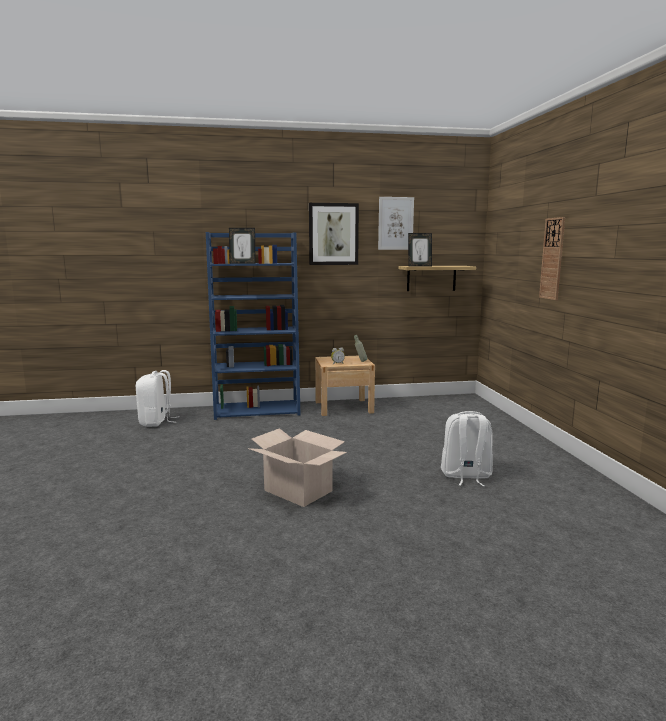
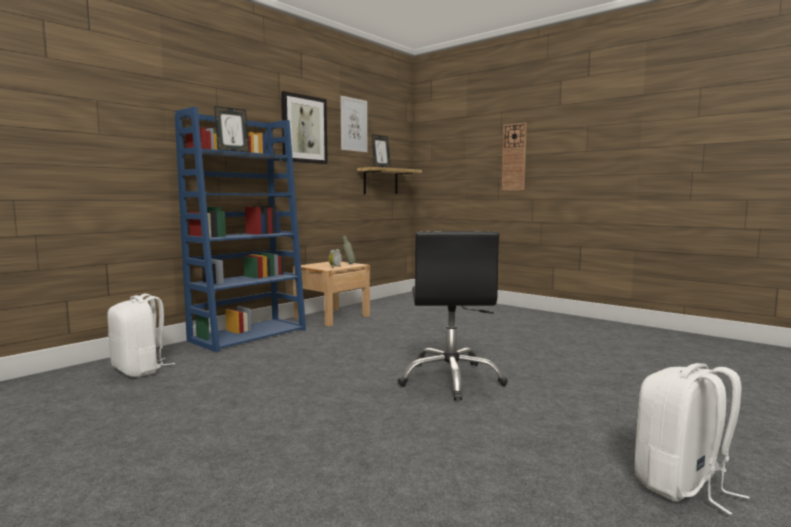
camera: 40 degrees left, 5 degrees down
(297, 491) = (451, 379): cardboard box -> black office chair
(465, 475) = (533, 337): white backpack -> white backpack (682, 486)

